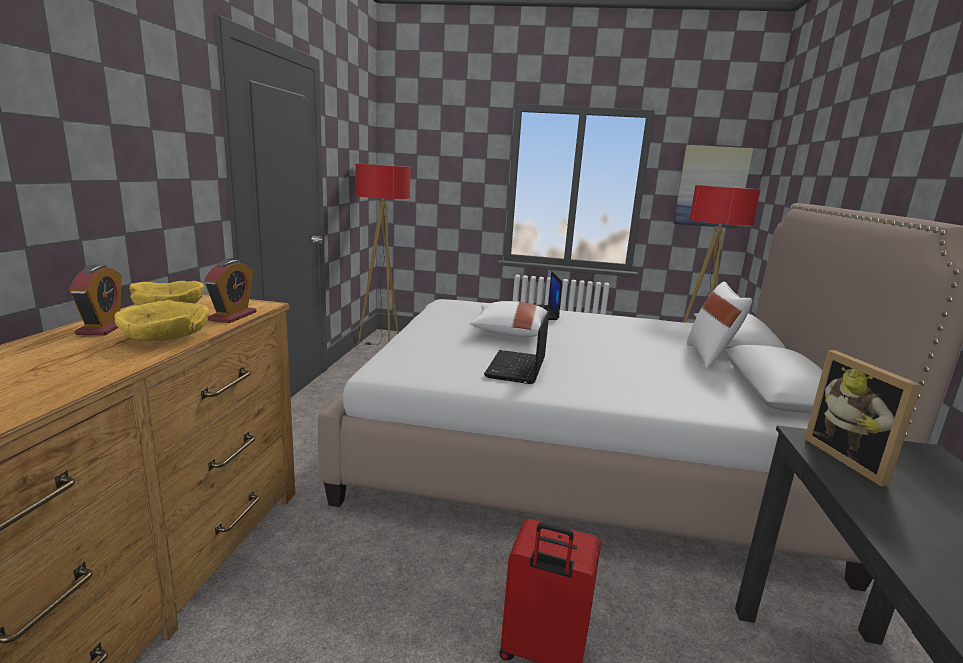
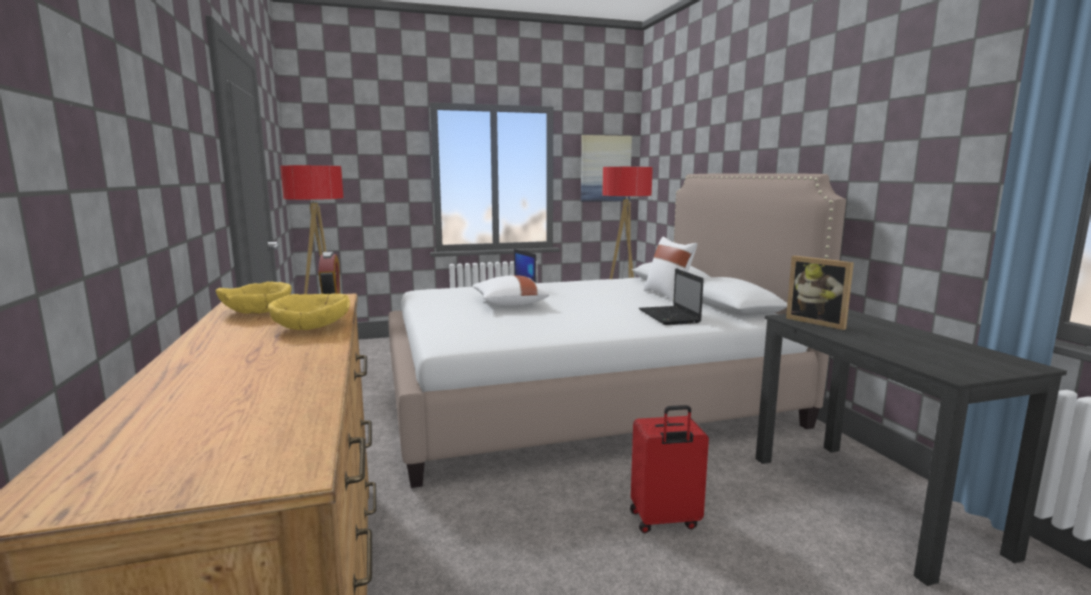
camera: 25 degrees left, 5 degrees down
(104, 328) = (231, 331): alarm clock -> none
(516, 369) = (550, 324): laptop -> laptop (670, 317)

